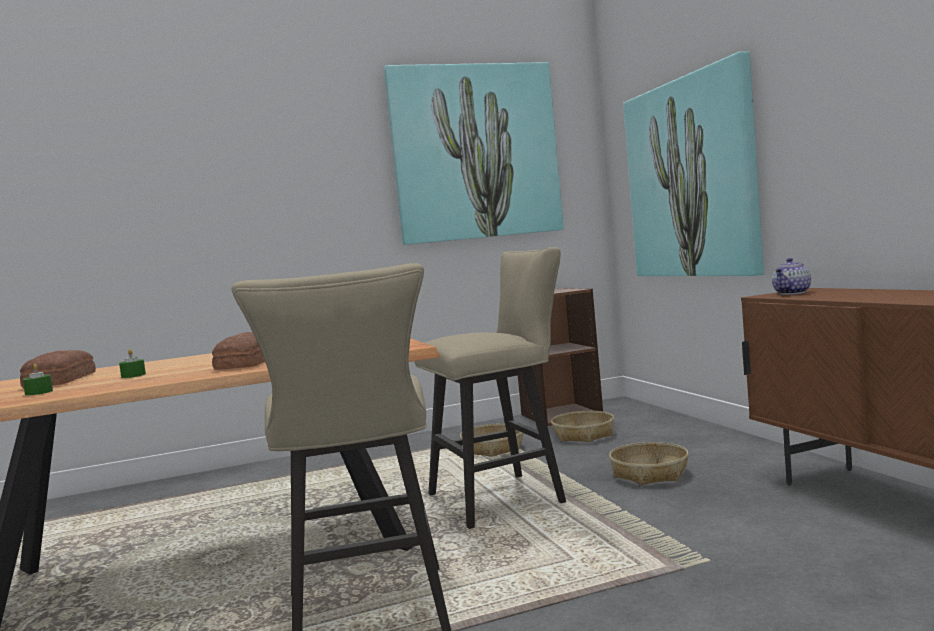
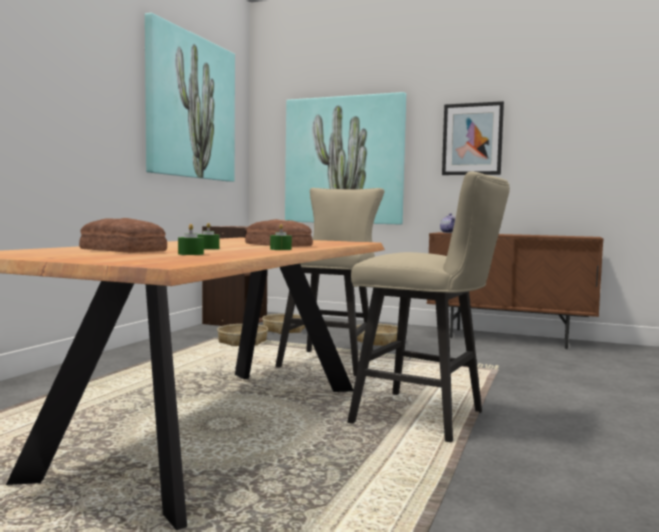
camera: 50 degrees left, 0 degrees up
(167, 379) = (280, 249): none -> green candle
(849, 108) = (472, 139): none -> picture

